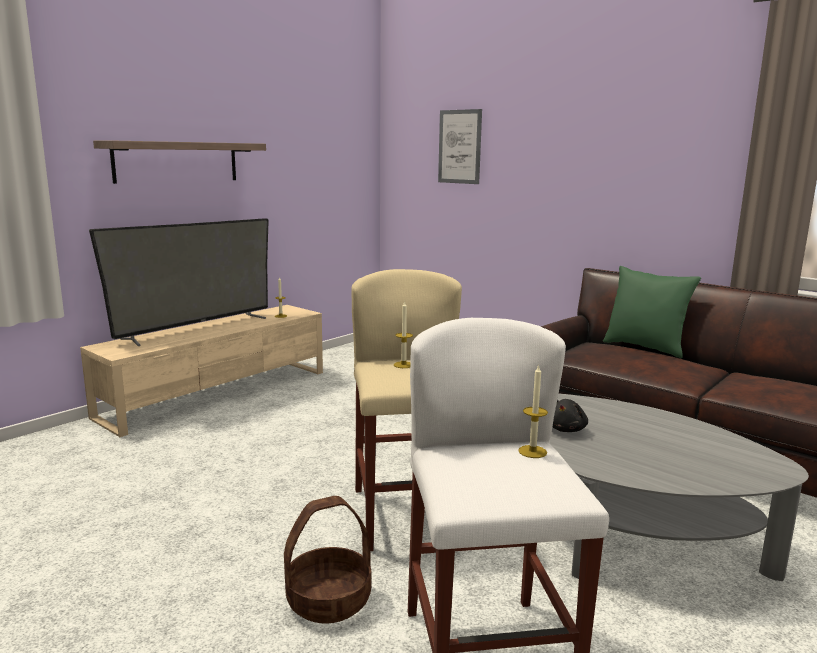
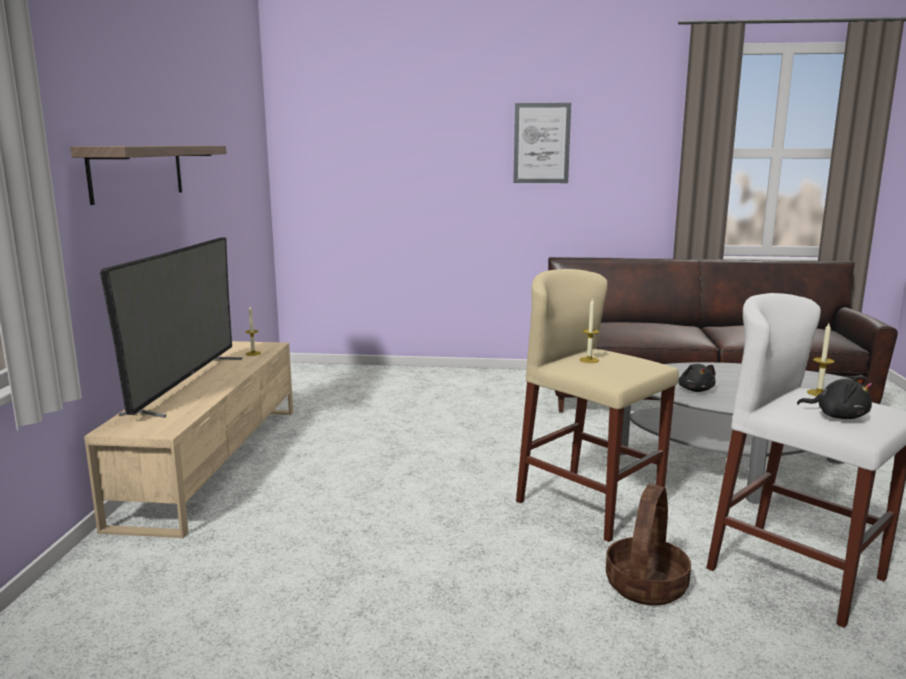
camera: 35 degrees left, 0 degrees up
(459, 147) = (381, 145): picture -> picture (541, 143)
(478, 477) = (838, 416): none -> black plush toy
(645, 347) = (628, 320): green pillow -> none

